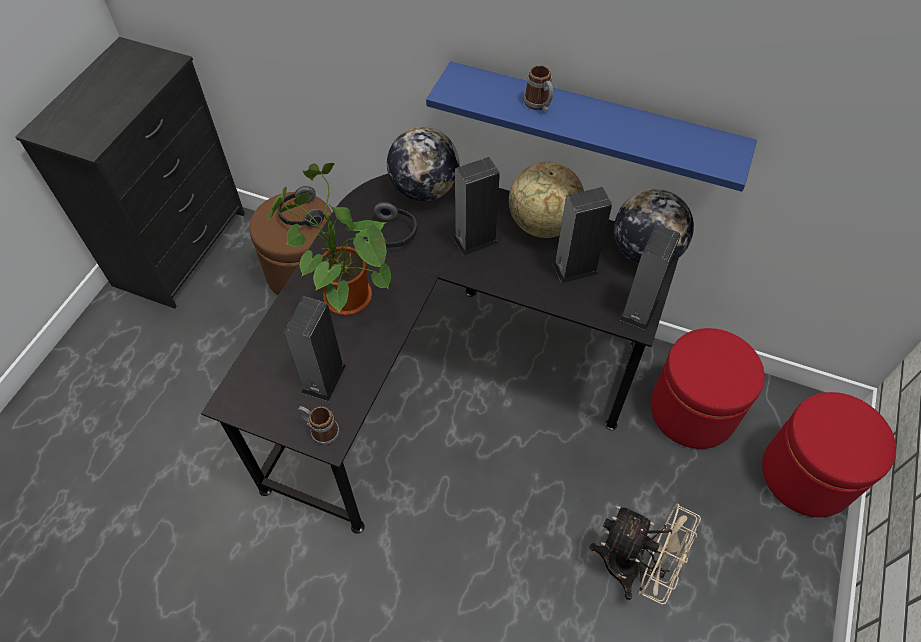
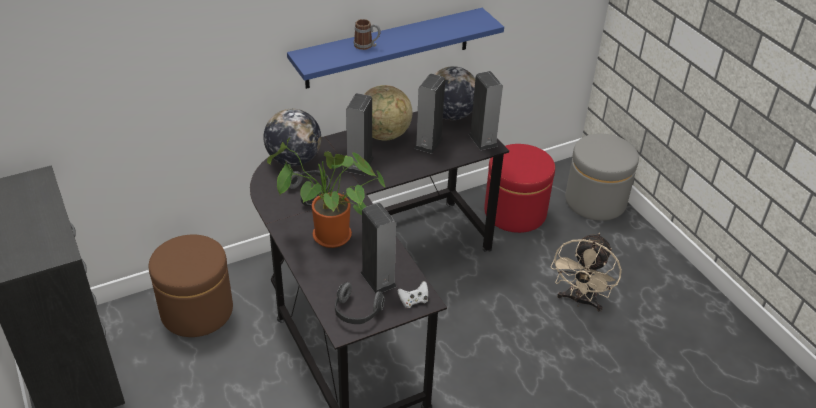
camera: 50 degrees left, 15 degrees down
(300, 215) = (190, 251): headphones -> headphones (356, 313)
(320, 431) = (413, 301): mug -> white game controller
(634, 568) = (580, 301): beige fan -> beige fan turned 135 degrees clockwise
(806, 475) = (595, 201): red ottoman -> grey ottoman

